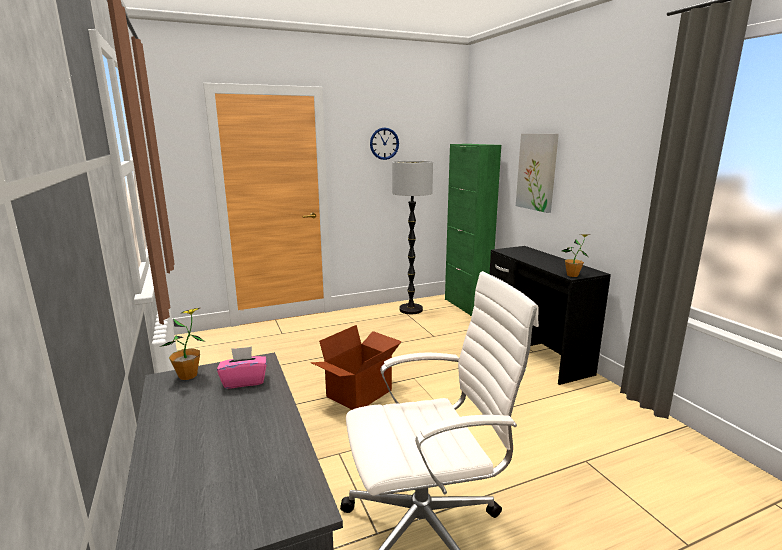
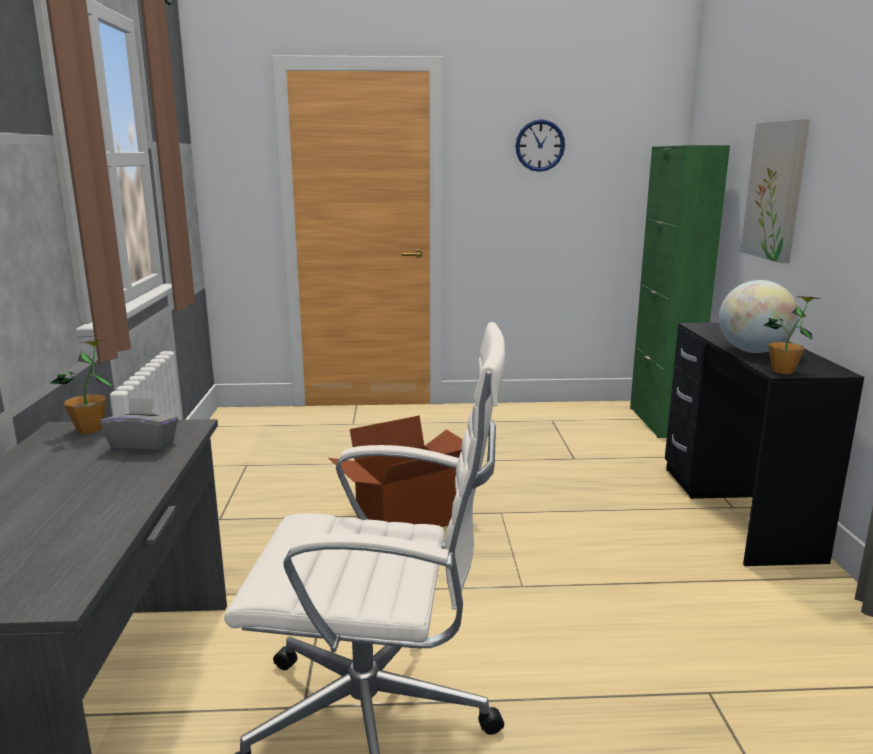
camera: 20 degrees right, 0 degrees up
(244, 381) = (143, 445): pink tissue box -> grey tissue box
(410, 310) = (563, 416): floor lamp -> none
(546, 264) = (753, 351): none -> globe

